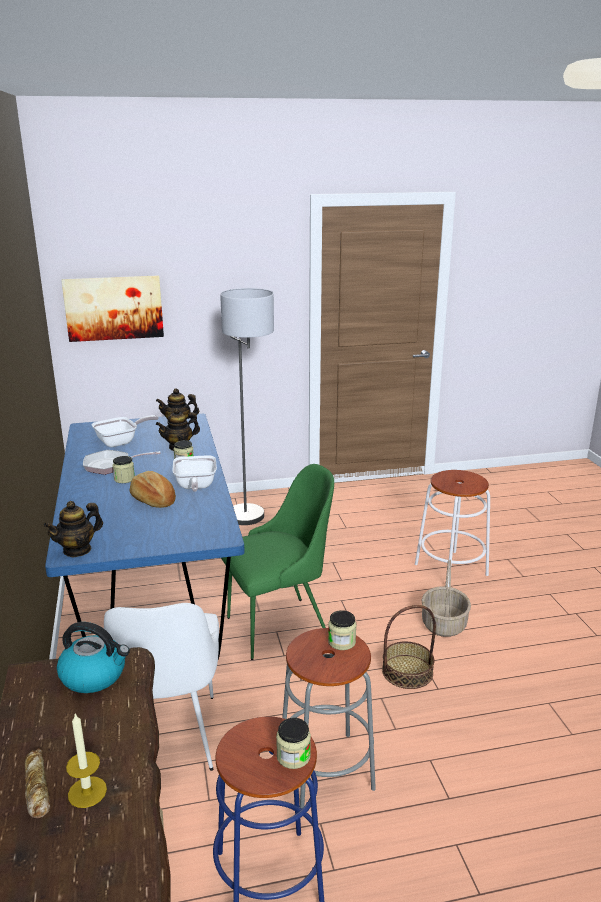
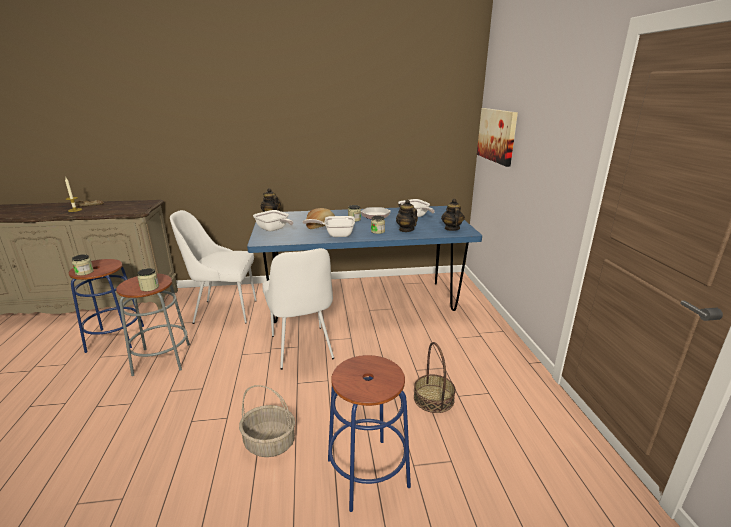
camera: 95 degrees right, 0 degrees up
(94, 675) = (135, 208): kettle -> none
(164, 535) = (274, 229): none -> frying pan
(251, 521) = (460, 338): grey floor lamp -> none
(278, 627) = (302, 347): green chair -> white chair
(407, 671) = (221, 406): basket -> basket (434, 398)
(451, 569) = (367, 473): white stool -> blue stool

